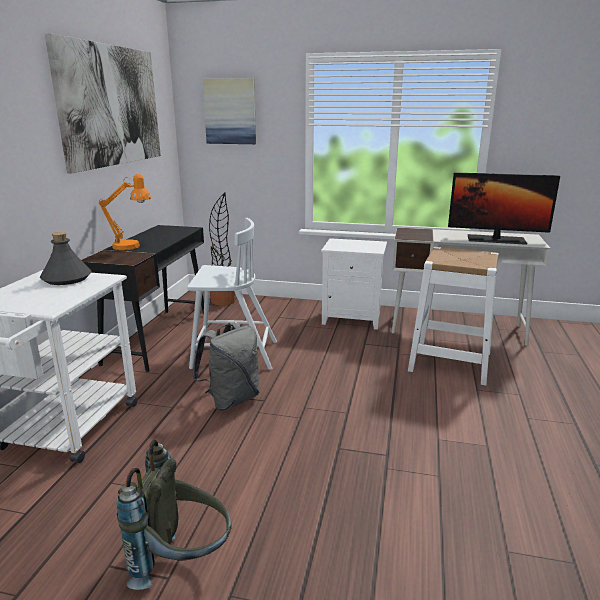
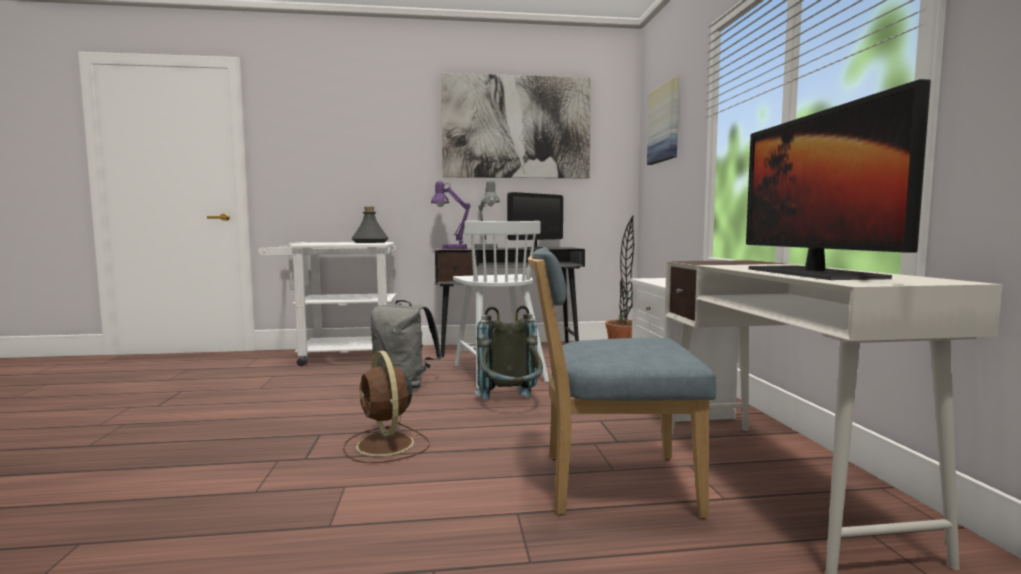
camera: 70 degrees right, 15 degrees down
(110, 257) = (450, 248): none -> purple table lamp
(132, 247) = (487, 248): orange table lamp -> grey table lamp
(161, 235) = (534, 248): none -> monitor
(183, 562) = (171, 406): grey backpack -> grey backpack (511, 405)
(375, 419) = (386, 446): none -> brown fan
(450, 361) = (609, 484): white stool -> blue chair

